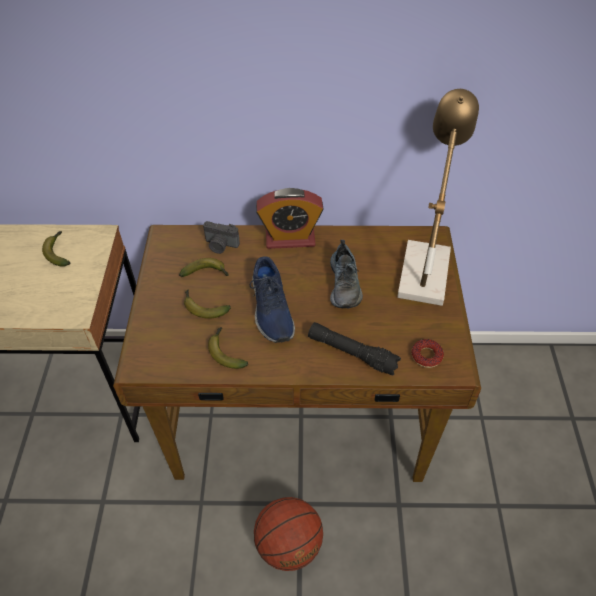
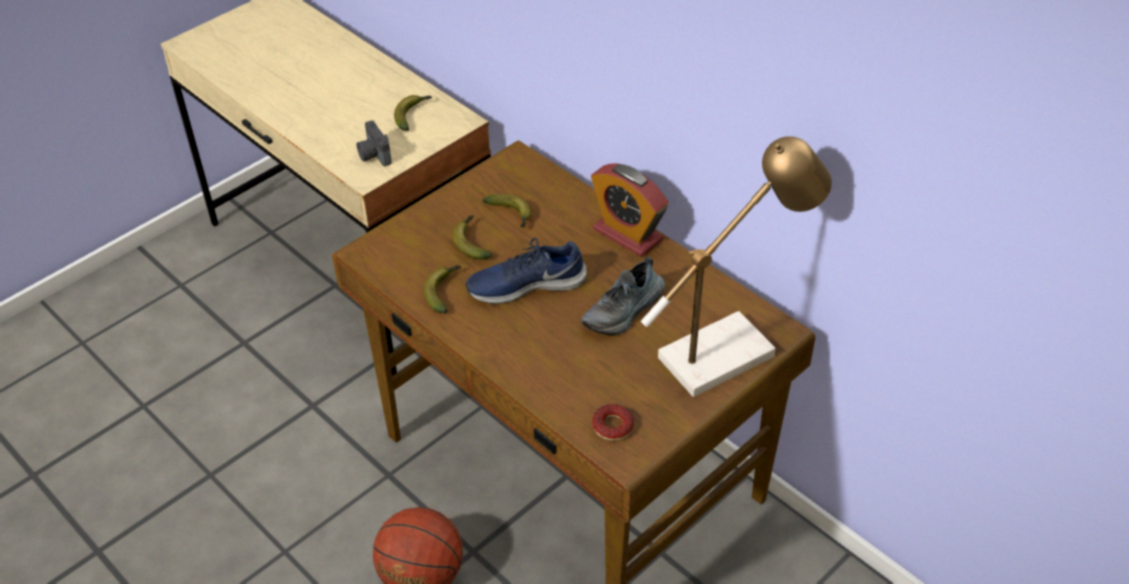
camera: 45 degrees right, 5 degrees down
(220, 245) = (554, 198): camera -> camera (373, 155)
(271, 309) = (526, 284): blue shoe -> blue shoe turned 45 degrees clockwise
(352, 353) = (547, 372): black flashlight -> none

